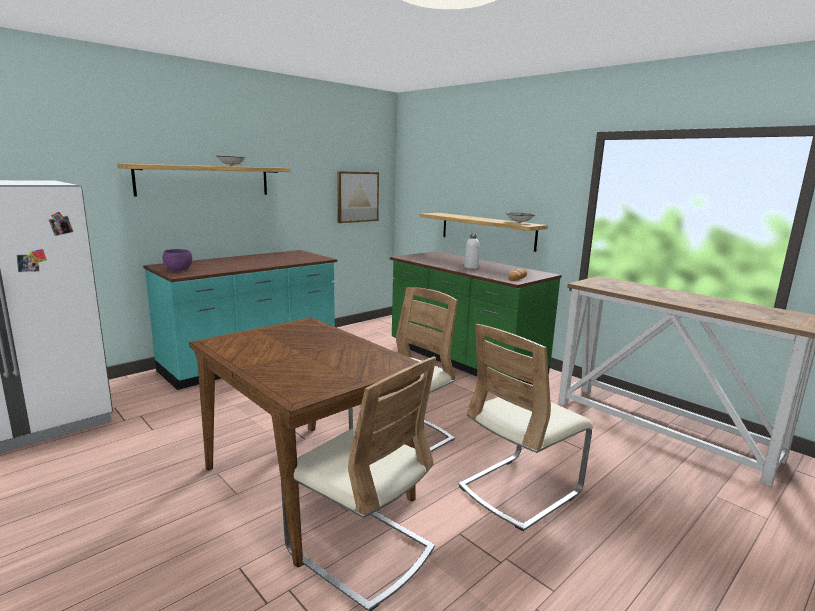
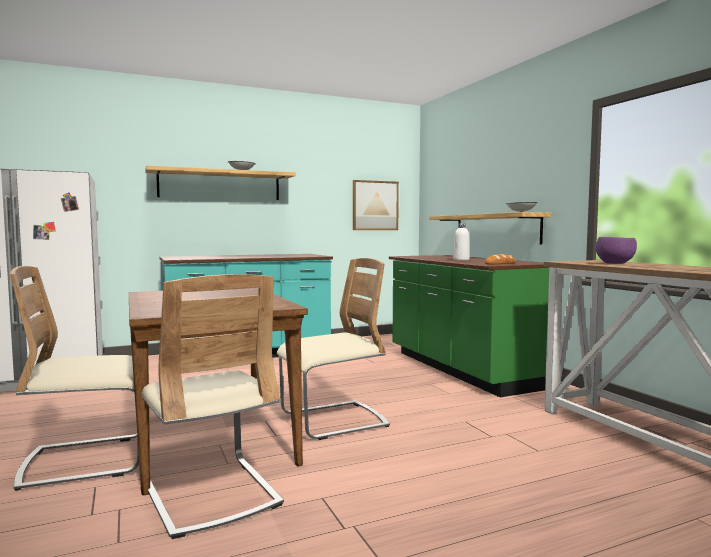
camera: 20 degrees right, 10 degrees down
(179, 270) = (180, 257): purple bowl -> purple bowl (615, 263)
(519, 489) = (425, 474): beige chair -> beige chair (87, 461)

